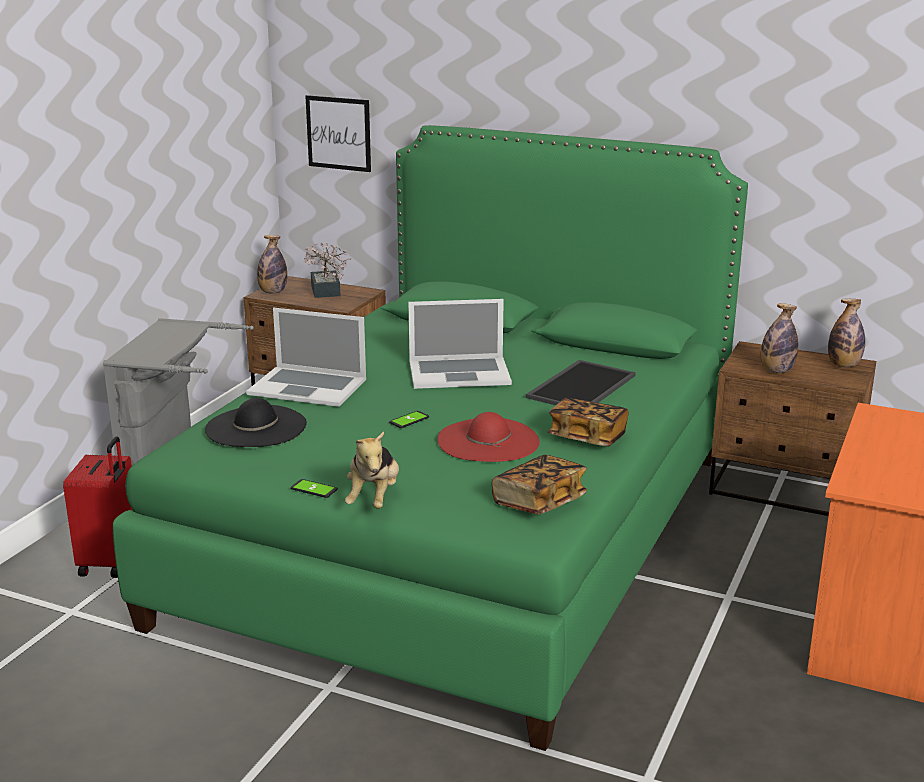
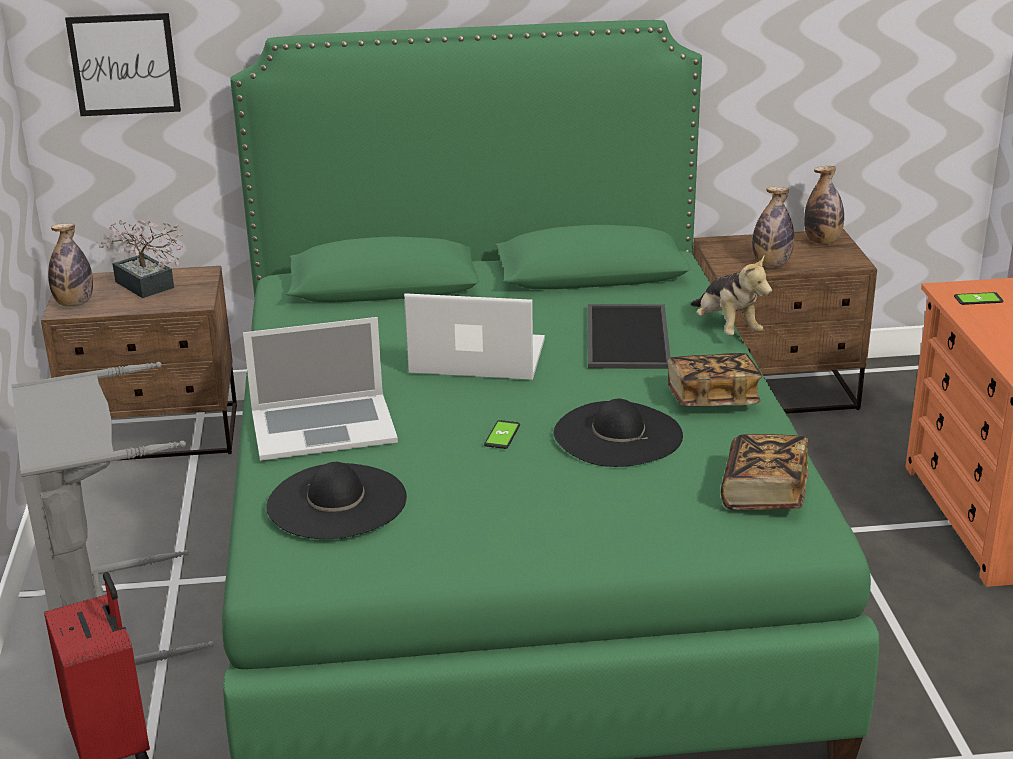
camera: 30 degrees left, 5 degrees up
(314, 489) = (511, 561): phone -> phone (978, 299)
(374, 499) = (592, 549): plush toy -> plush toy (726, 328)
(459, 373) = (477, 357): laptop -> laptop turned 135 degrees counterclockwise
(488, 440) = (617, 434): red hat -> black hat

